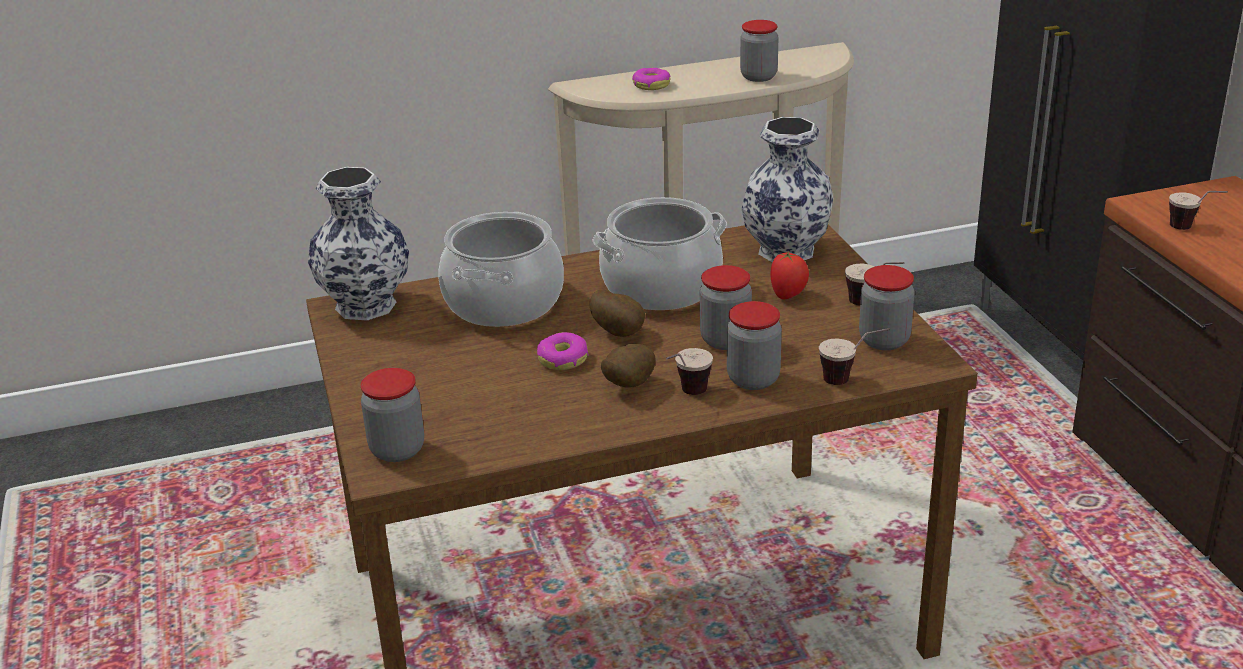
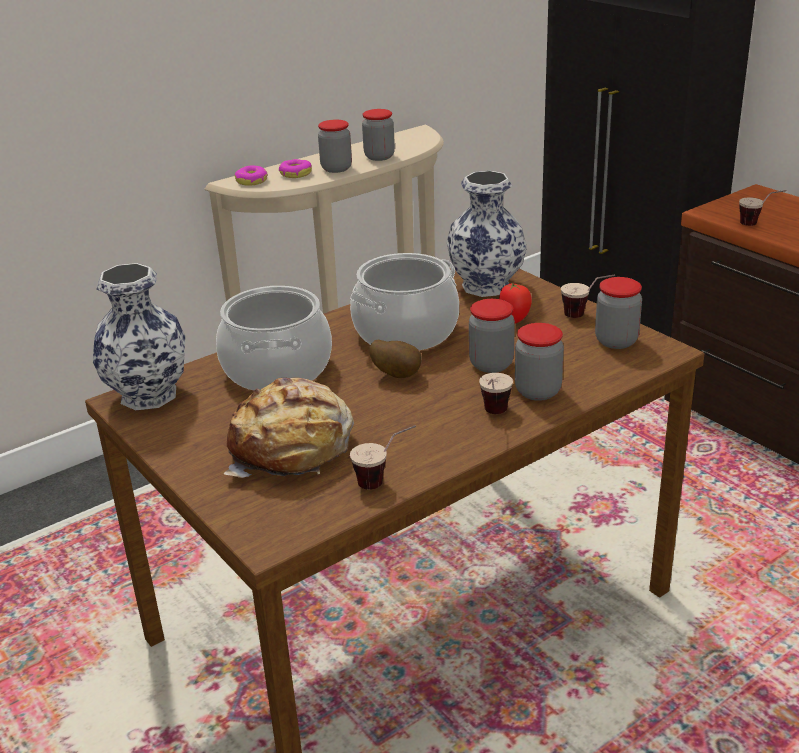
camera: 20 degrees left, 0 degrees up
(397, 450) = (268, 518): jar -> jar (336, 168)
(463, 387) = (292, 448): none -> bread
(562, 359) = (364, 407): donut -> donut (251, 181)
(627, 385) = (437, 417): potato -> none
(851, 380) = (615, 376): cup -> cup (385, 481)

